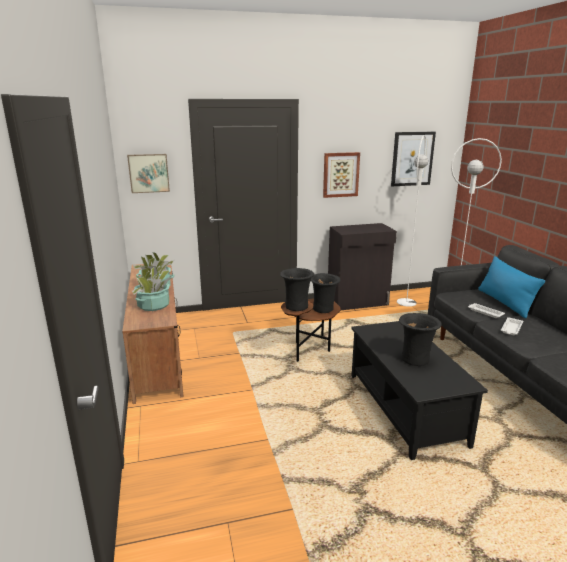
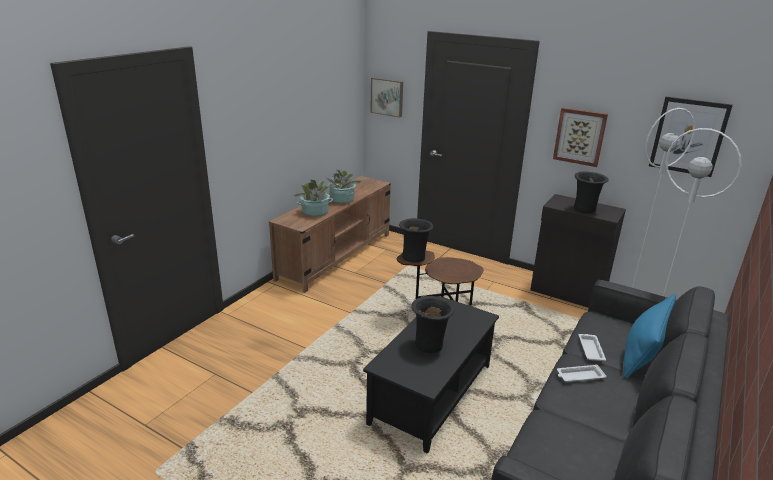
camera: 45 degrees right, 5 degrees up
(324, 309) = (459, 274): black vase -> black vase (585, 209)

